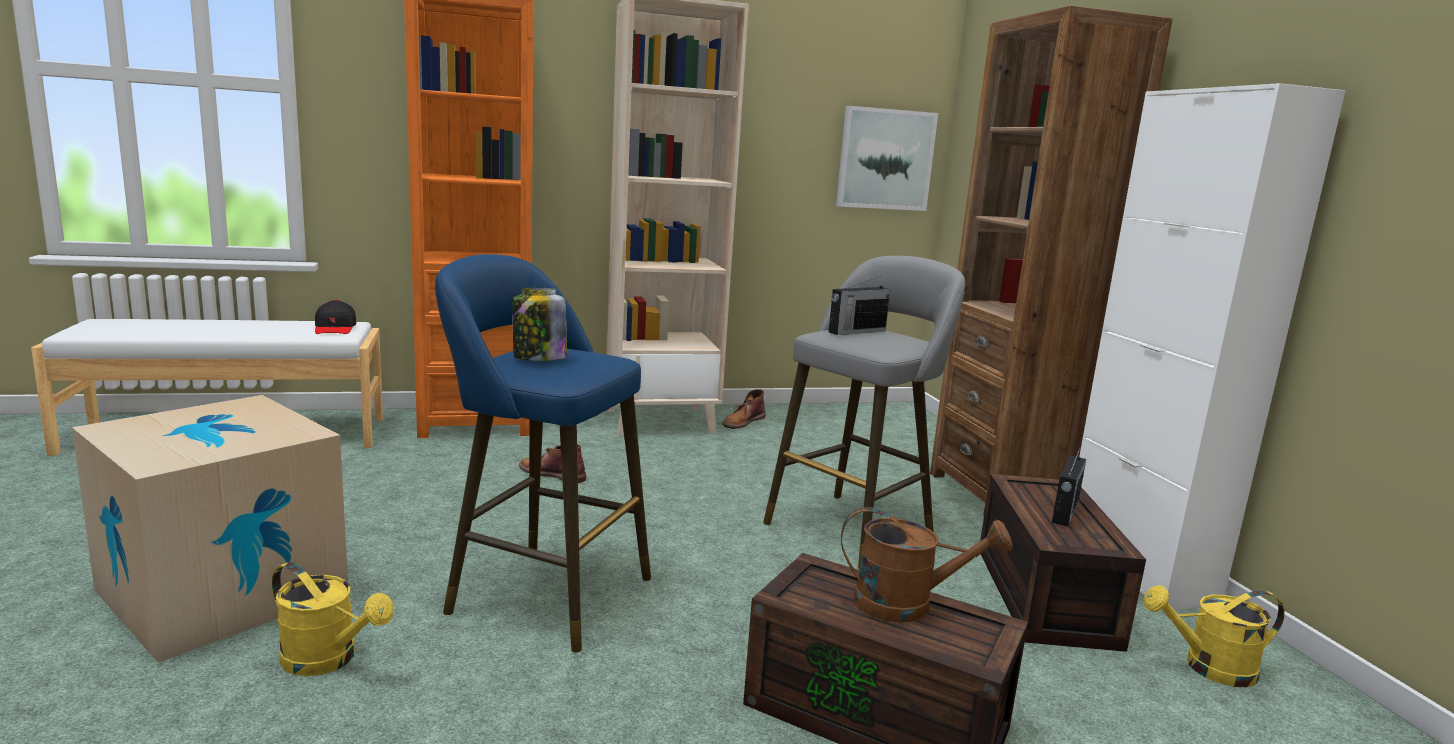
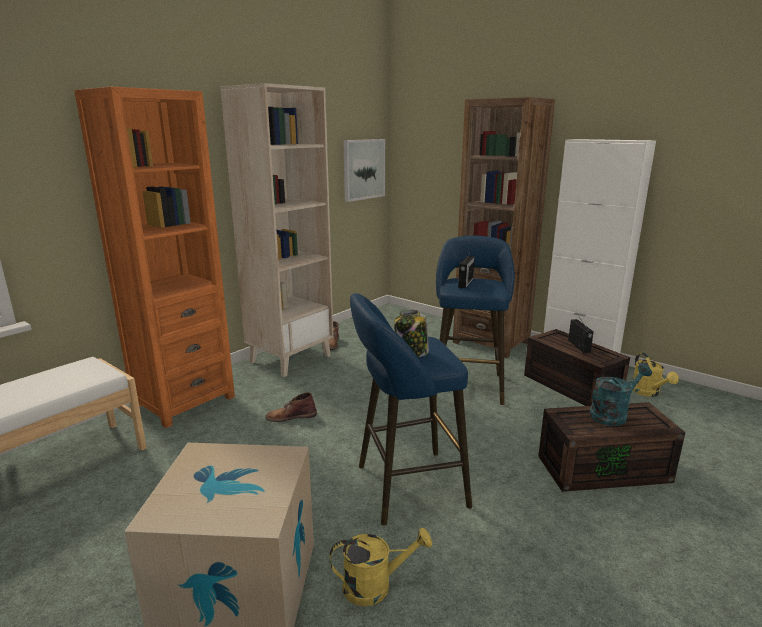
camera: 35 degrees left, 5 degrees up
(335, 328) = (85, 370): black cap -> none
(854, 527) = (468, 384): grey stool -> blue stool
(907, 605) = (612, 414): brown watering can -> turquoise watering can
(1208, 668) = (648, 393): yellow watering can -> yellow watering can turned 60 degrees counterclockwise

